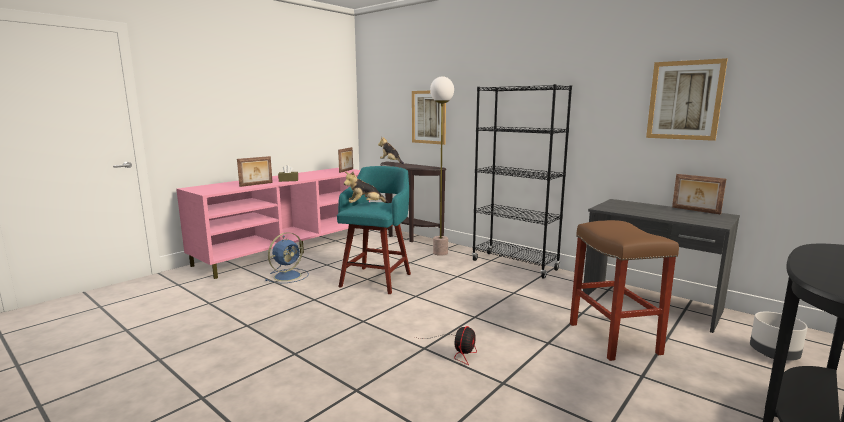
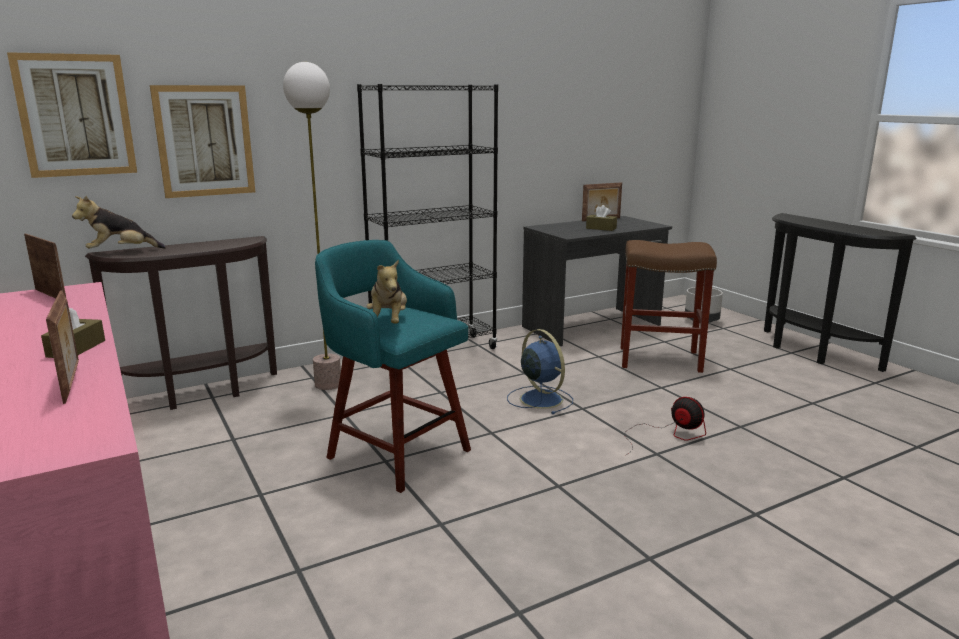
camera: 70 degrees left, 5 degrees up
(288, 276) = (279, 548): blue fan -> blue fan (540, 399)
(653, 212) = (601, 228): none -> brown tissue box
(684, 100) = (577, 105): picture -> picture (75, 115)

